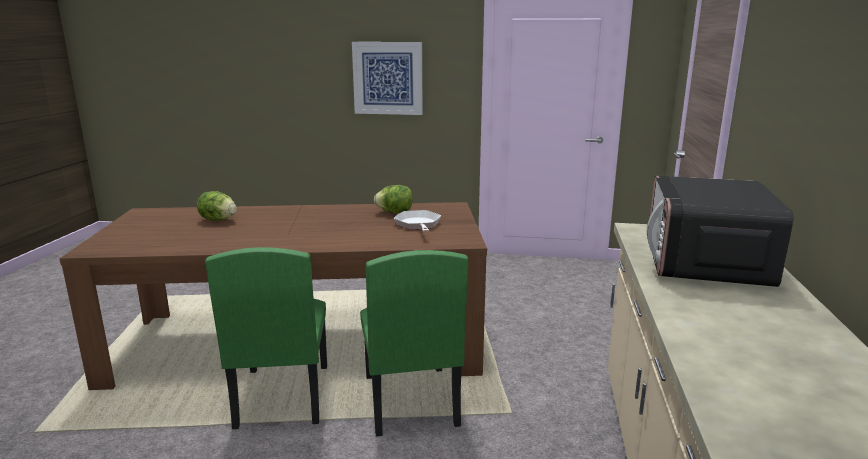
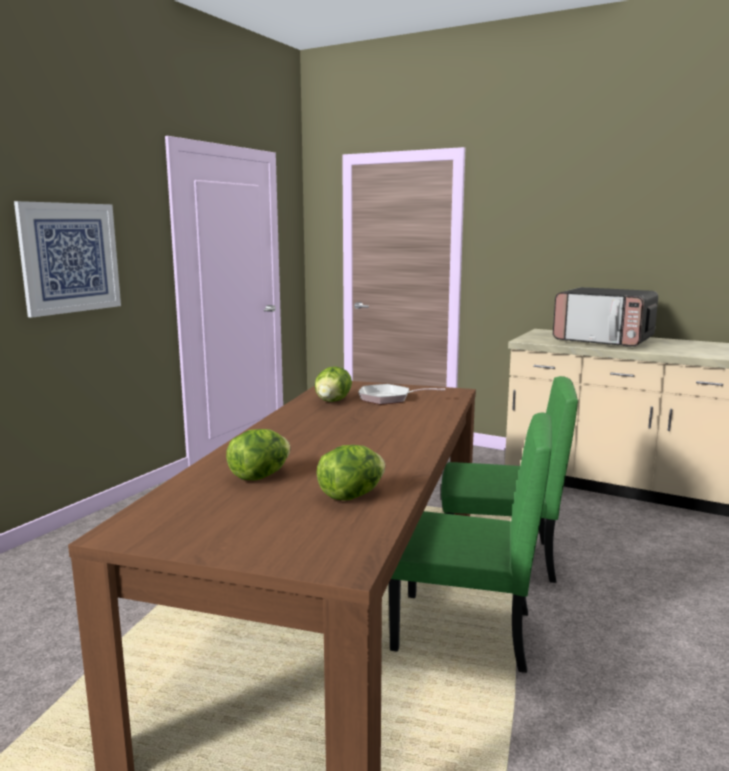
camera: 70 degrees left, 5 degrees down
(185, 241) = (351, 496): none -> lettuce

